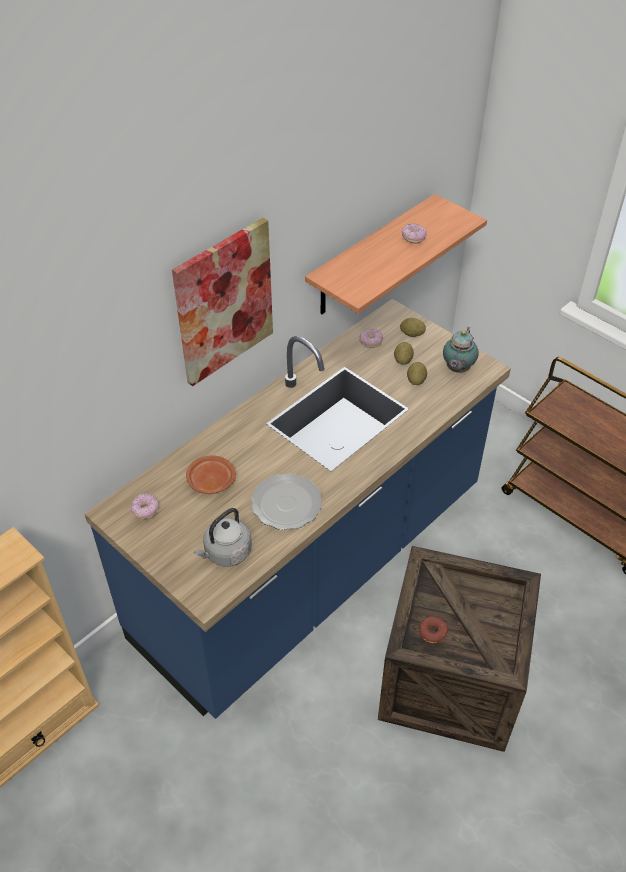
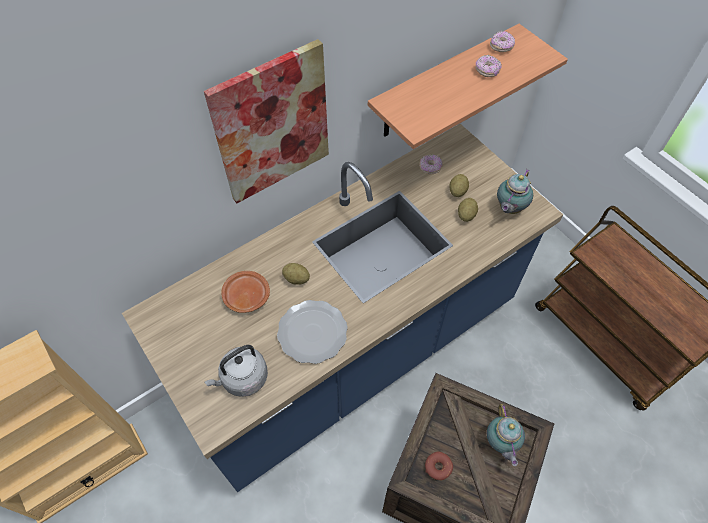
camera: 10 degrees right, 10 degrees up
(145, 510) = (178, 319): donut -> donut (501, 47)
(412, 334) = (472, 164): potato -> potato (296, 279)
(491, 600) = (500, 443): none -> teapot

